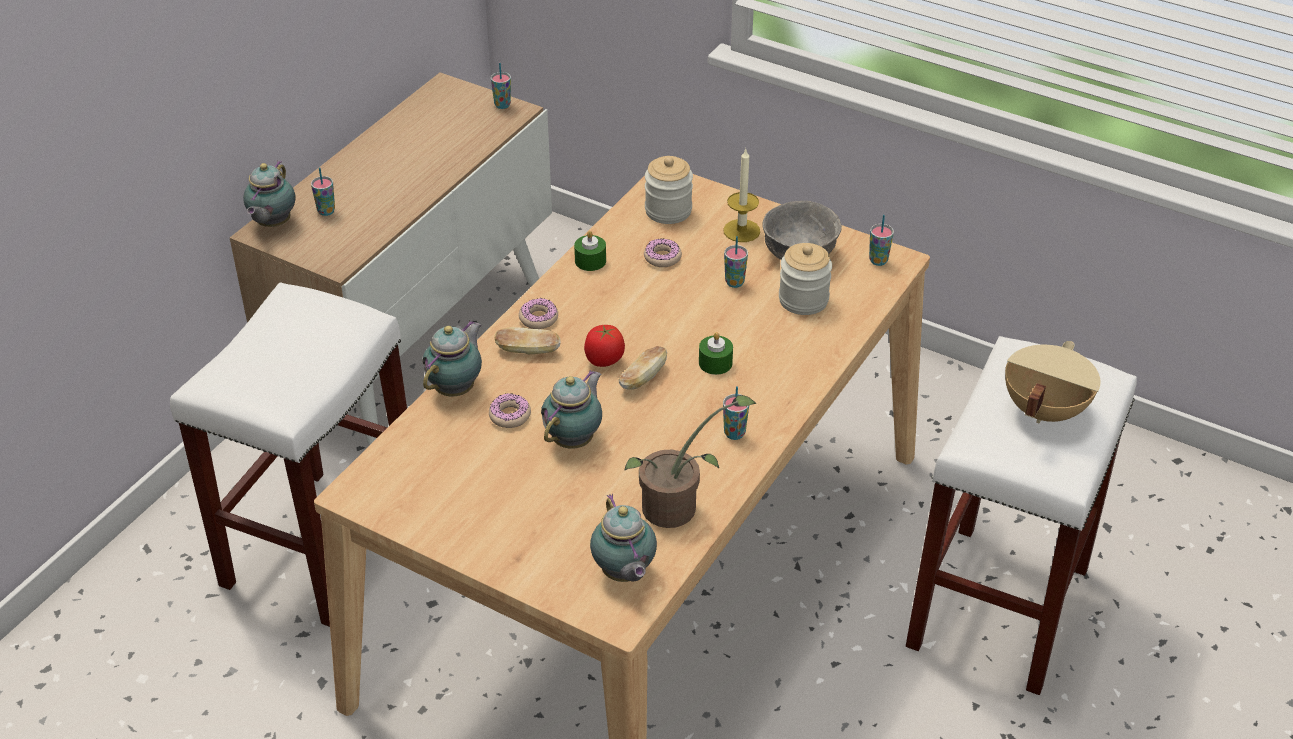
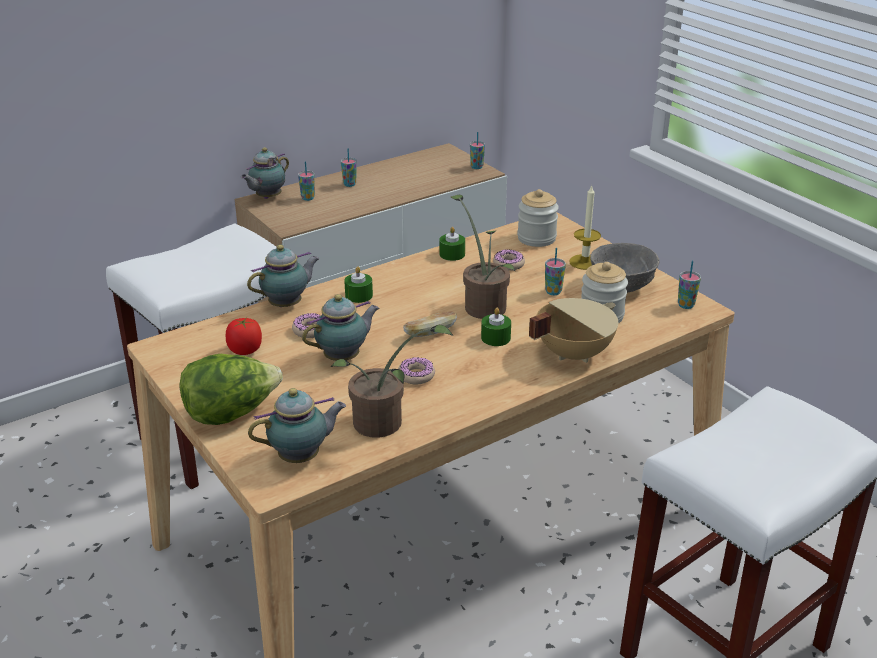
camera: 25 degrees right, 10 degrees down
(509, 549) = (231, 413): none -> lettuce
(528, 351) = (359, 295): bread -> green candle
(538, 318) = (384, 278): donut -> donut (416, 375)
(604, 360) = (410, 315): tomato -> tomato (245, 351)
(624, 574) = (302, 457): teapot -> teapot turned 120 degrees counterclockwise
(672, 322) = (483, 305): none -> potted plant
(734, 433) = (473, 387): cup -> cup (349, 184)
(1042, 409) = (770, 448): beige cooking pot -> beige cooking pot (572, 353)

